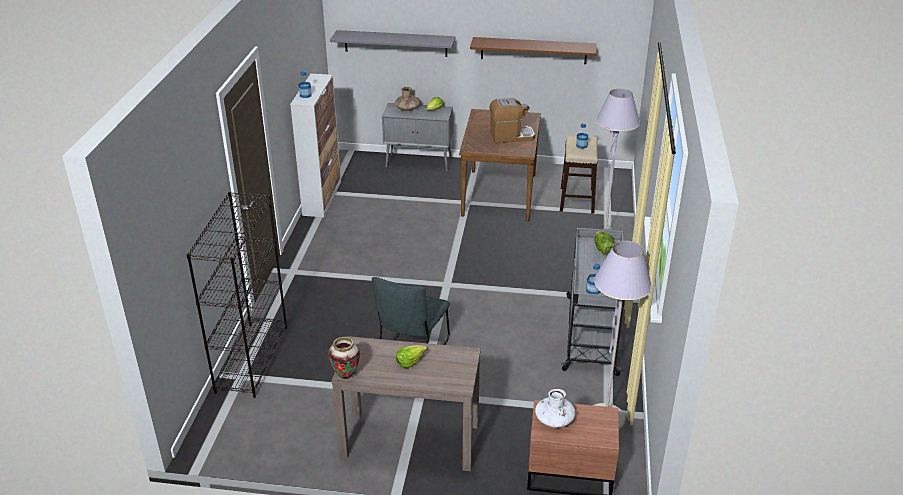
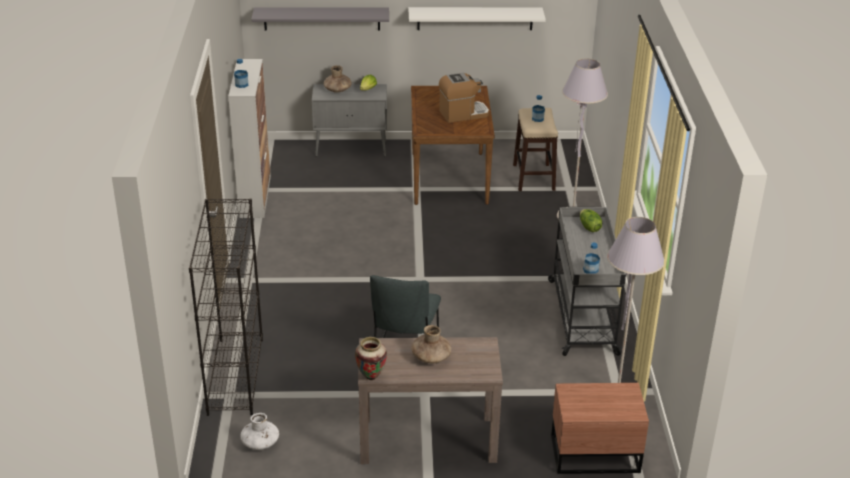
camera: 10 degrees left, 0 degrees up
(410, 361) = (431, 357): lettuce -> brown vase
(533, 50) = (475, 18): brown shelf -> white shelf
(554, 420) = (580, 400): white vase -> white vase (260, 442)

